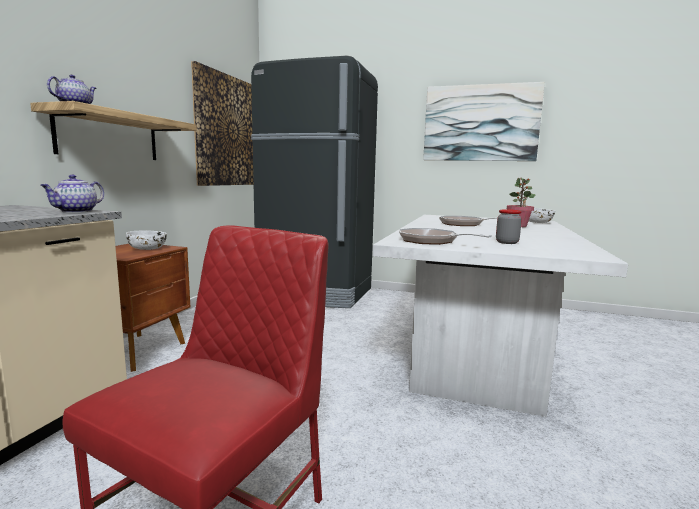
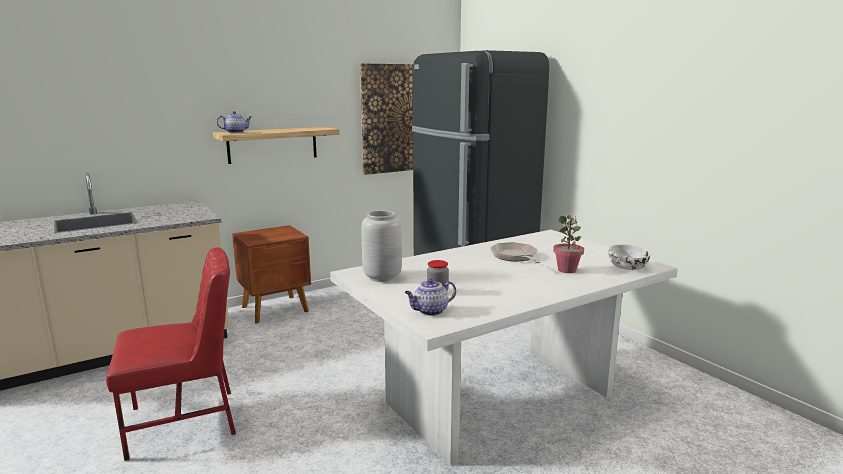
camera: 40 degrees right, 5 degrees up
(76, 211) = (198, 216): teapot -> teapot (430, 311)
(148, 248) = (281, 234): white bowl -> none
(431, 241) = (381, 277): frying pan -> grey vase
(480, 123) = (654, 117): picture -> none

